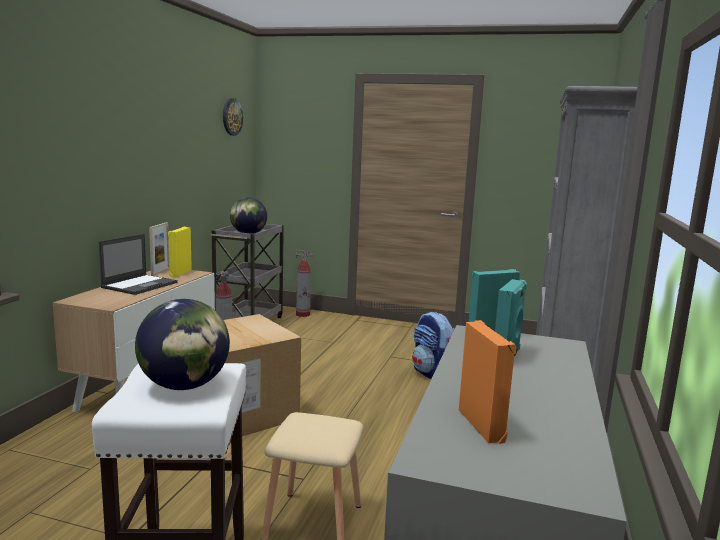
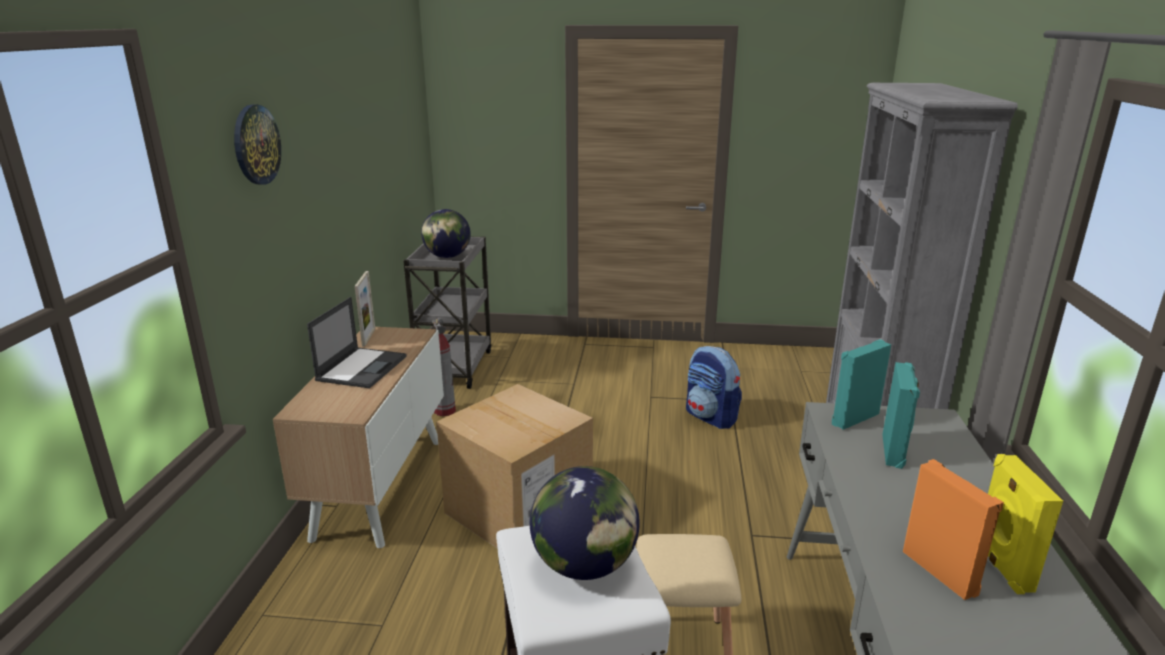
camera: 10 degrees left, 10 degrees up
(179, 273) = (395, 336): yellow speaker -> yellow speaker (1000, 566)
(232, 117) = (405, 98): wall clock -> wall clock (256, 145)
(303, 314) = (515, 343): fire extinguisher -> none

